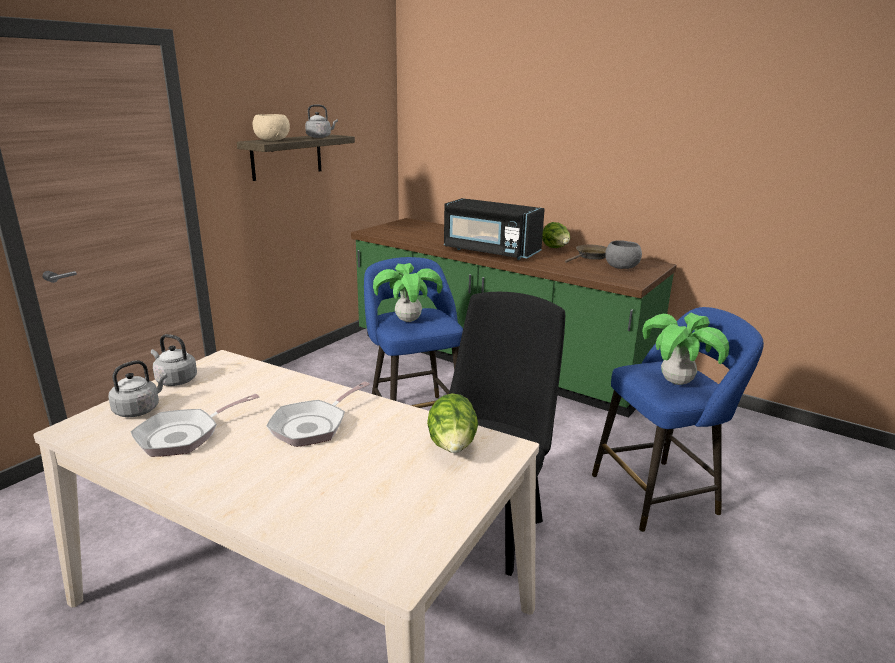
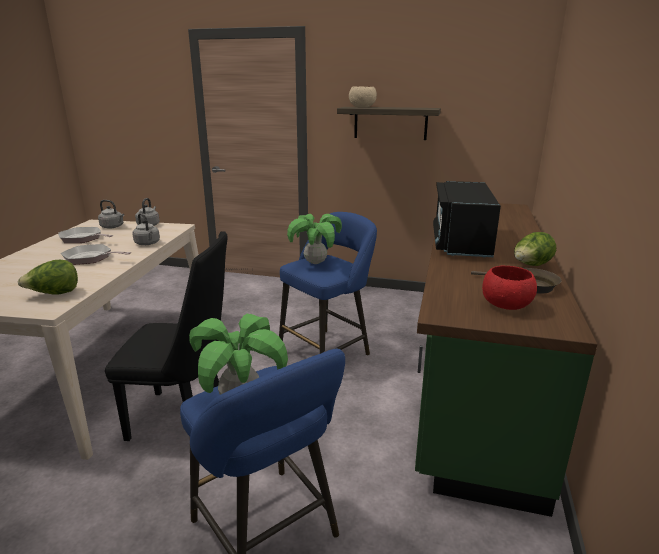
camera: 70 degrees right, 0 degrees up
(320, 137) = (410, 108): grey kettle -> grey kettle (148, 244)
(621, 267) = (505, 305): grey bowl -> red bowl

